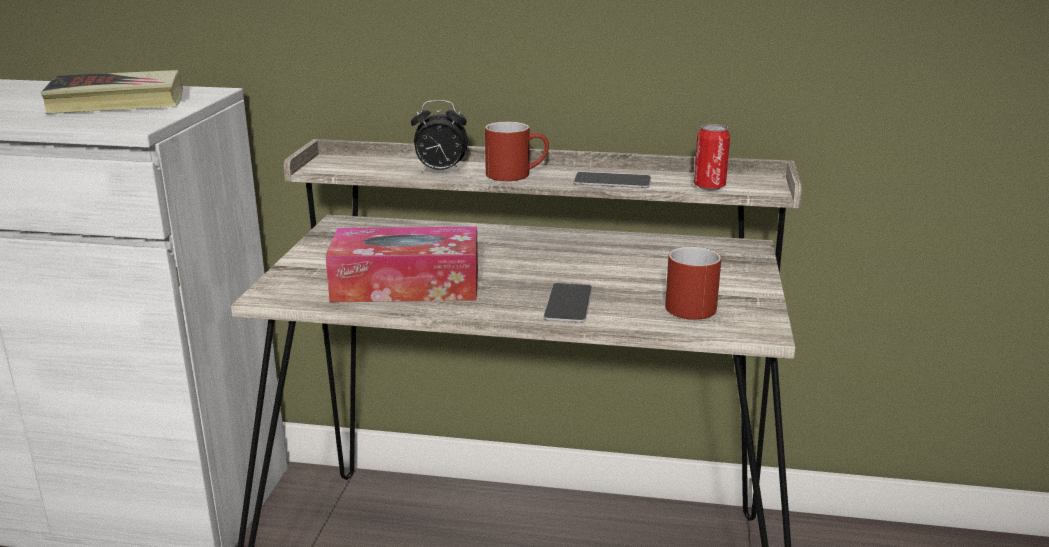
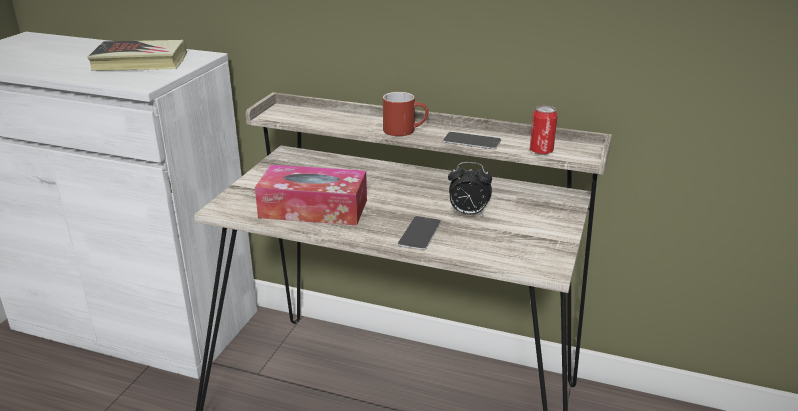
camera: 10 degrees right, 5 degrees up
(440, 172) = (352, 124): alarm clock -> alarm clock (468, 214)
(690, 304) = (506, 242): red mug -> none

